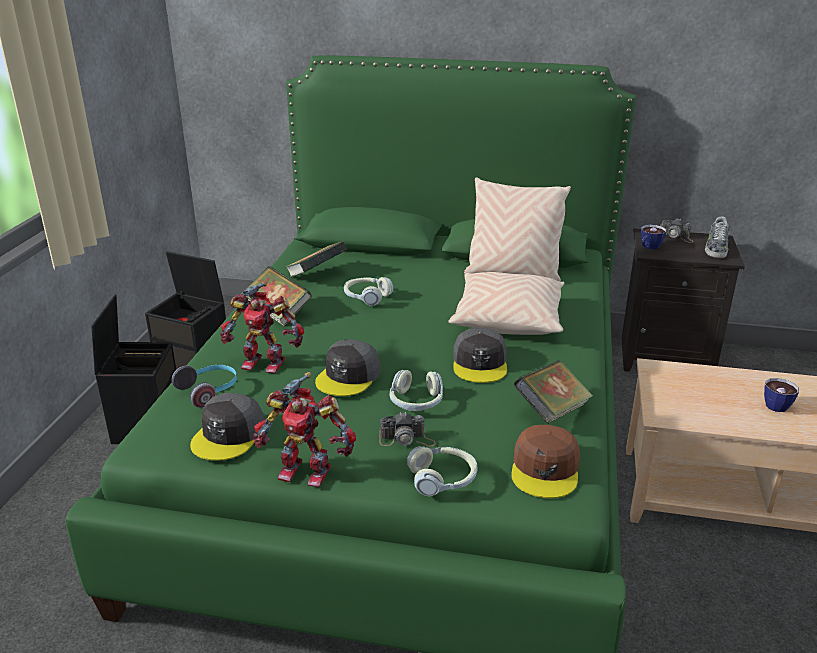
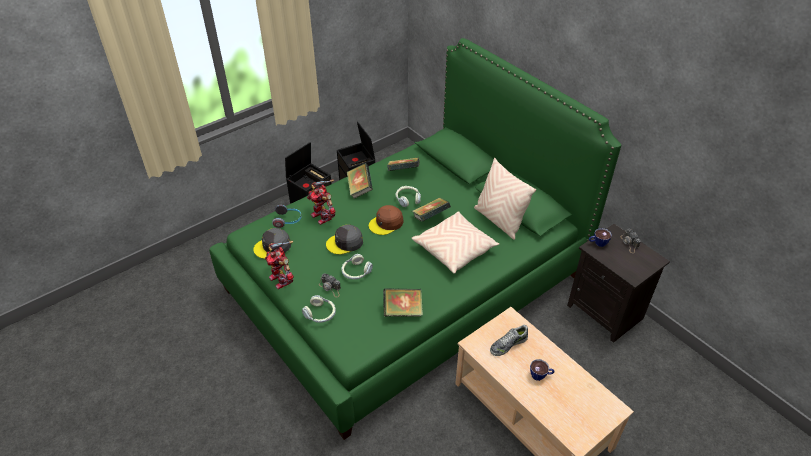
camera: 40 degrees right, 15 degrees up
(426, 302) = (430, 217): none -> book
(480, 363) = (407, 268): grey cap -> none
(545, 469) = (362, 335): brown cap -> brown cap (386, 223)
(716, 248) = (640, 265): shoe -> shoe (508, 344)

